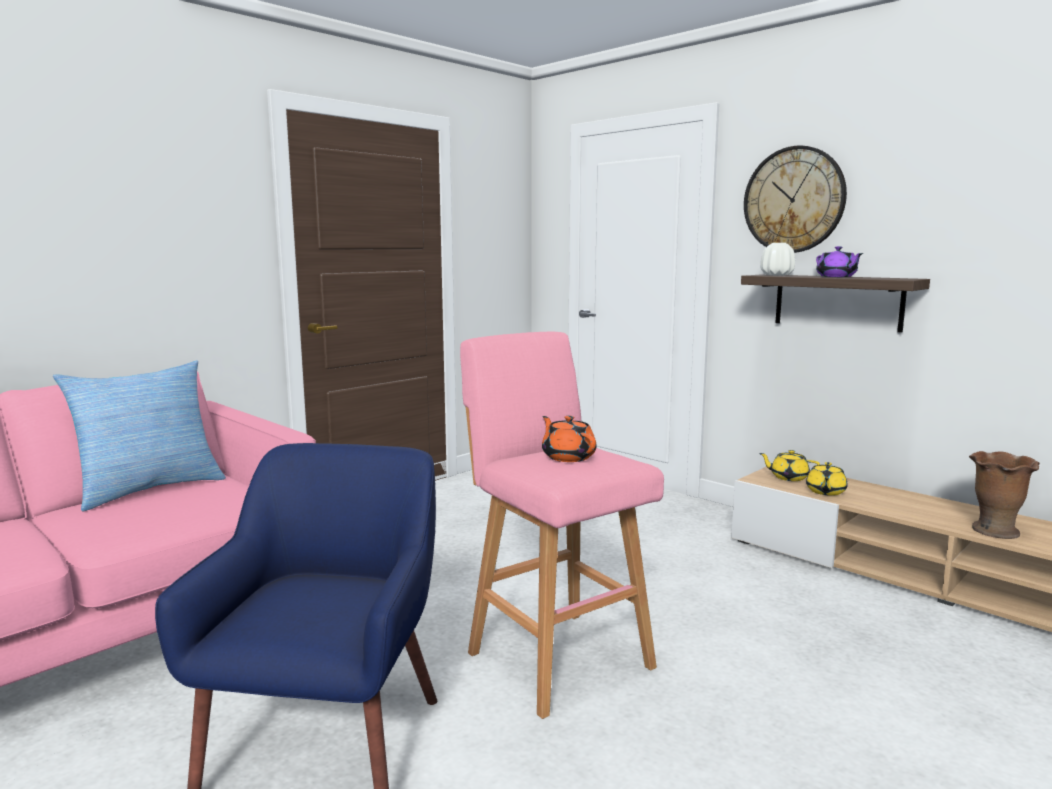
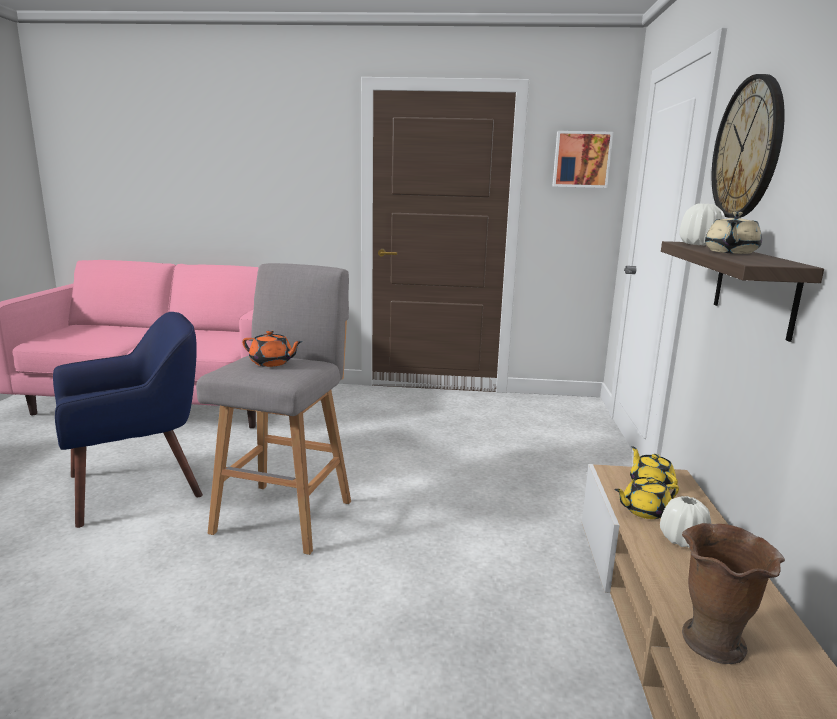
camera: 50 degrees right, 5 degrees up
(149, 489) = (221, 331): pillow -> none
(498, 207) = (581, 159): none -> picture
(556, 657) = (286, 514): pink stool -> grey stool
(568, 457) = (272, 363): orange teapot -> orange teapot turned 90 degrees clockwise
(836, 276) = (730, 252): purple teapot -> beige teapot
(873, 497) = (682, 540): none -> white vase

